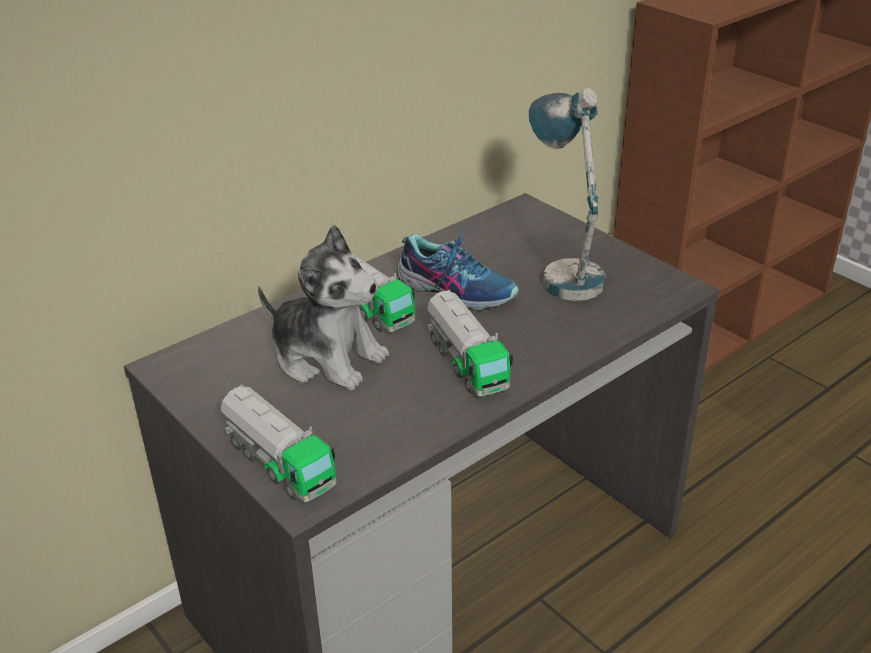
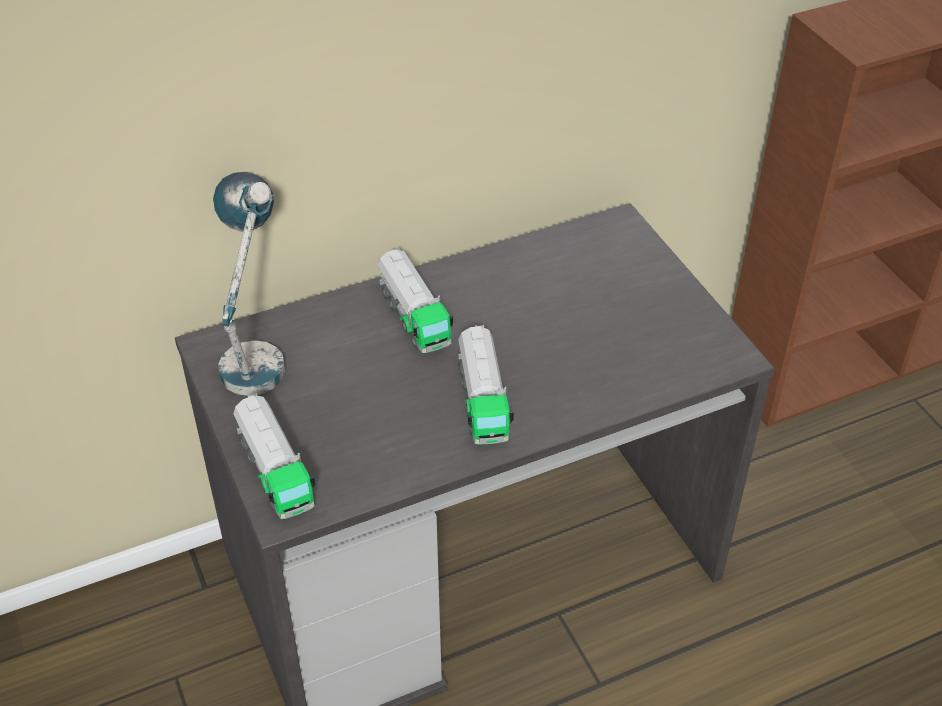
camera: 15 degrees right, 10 degrees up
(327, 357) = (356, 368): plush toy -> none
(456, 290) = (508, 314): shoe -> none
(564, 269) = (625, 311): table lamp -> table lamp (257, 351)

